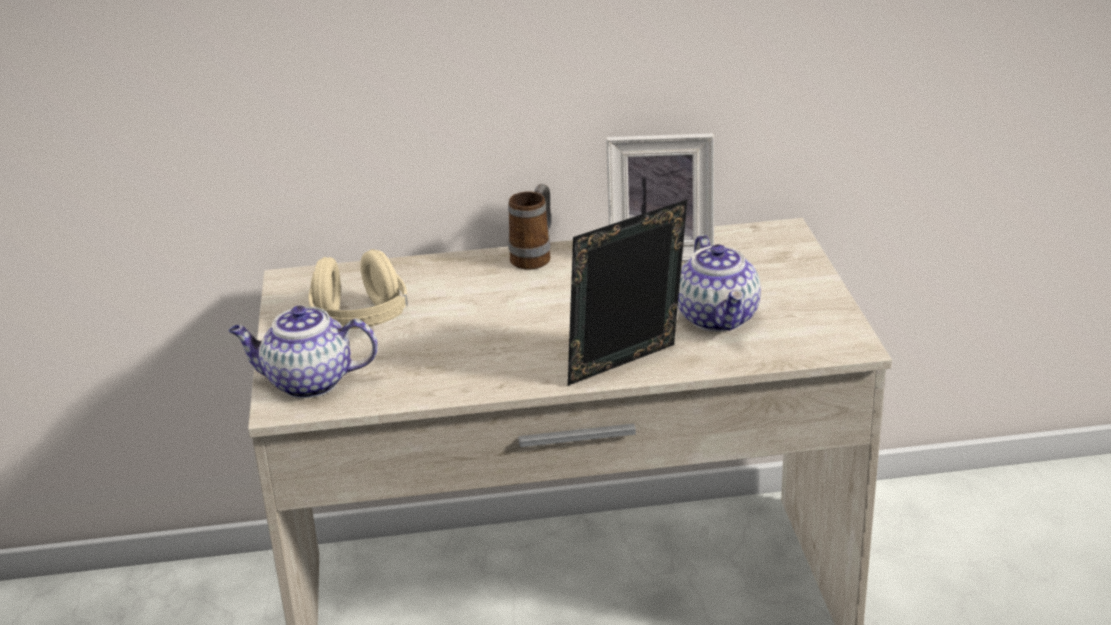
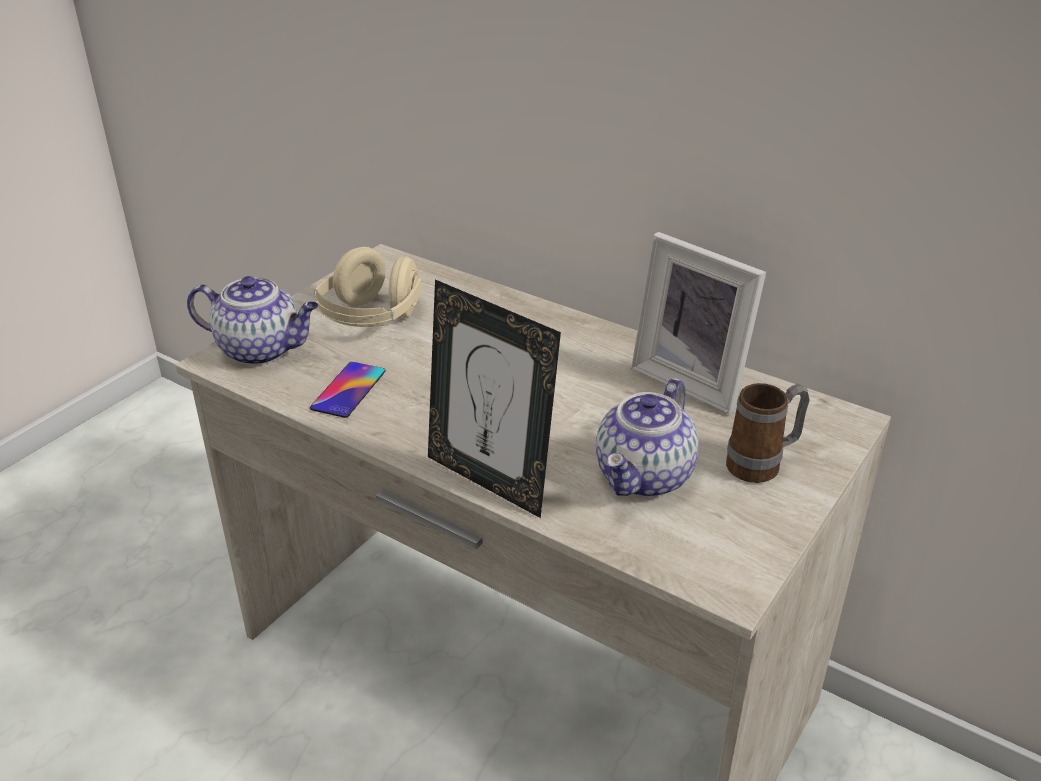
camera: 40 degrees right, 5 degrees up
(307, 383) = (262, 350): teapot -> teapot turned 150 degrees clockwise
(431, 372) = (348, 390): none -> phone
(535, 256) = (581, 330): mug -> mug (762, 465)
(628, 369) = (490, 480): picture frame -> picture frame turned 150 degrees counterclockwise

